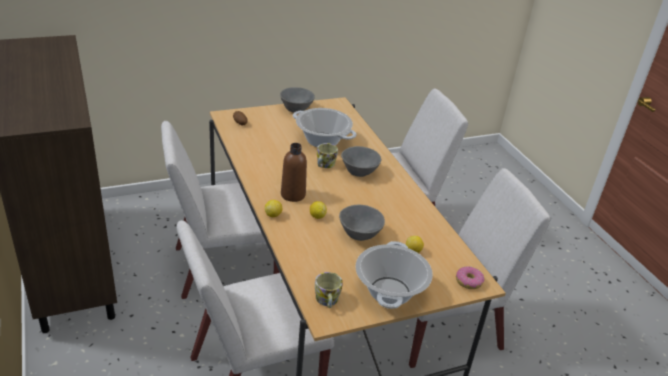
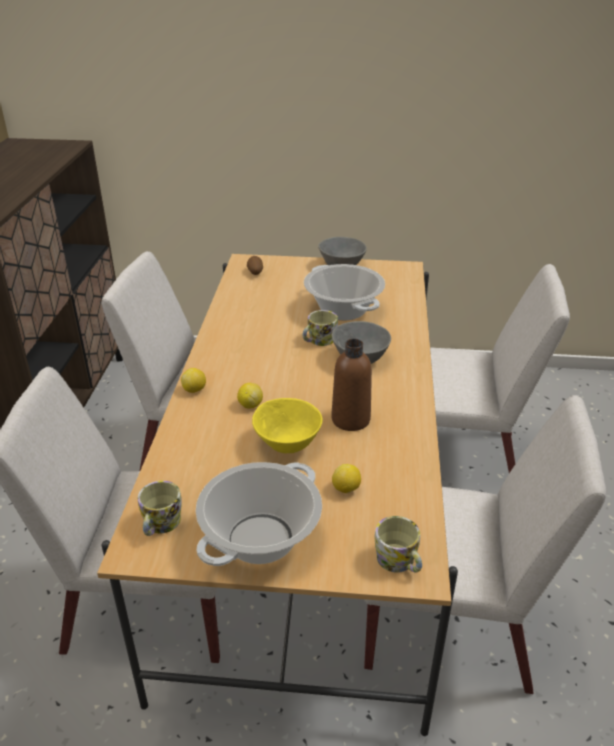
camera: 30 degrees right, 0 degrees up
(293, 195) = (243, 370): brown bottle -> brown bottle (350, 419)
(359, 235) = (286, 445): grey bowl -> yellow bowl
(468, 282) = (399, 562): donut -> mug

